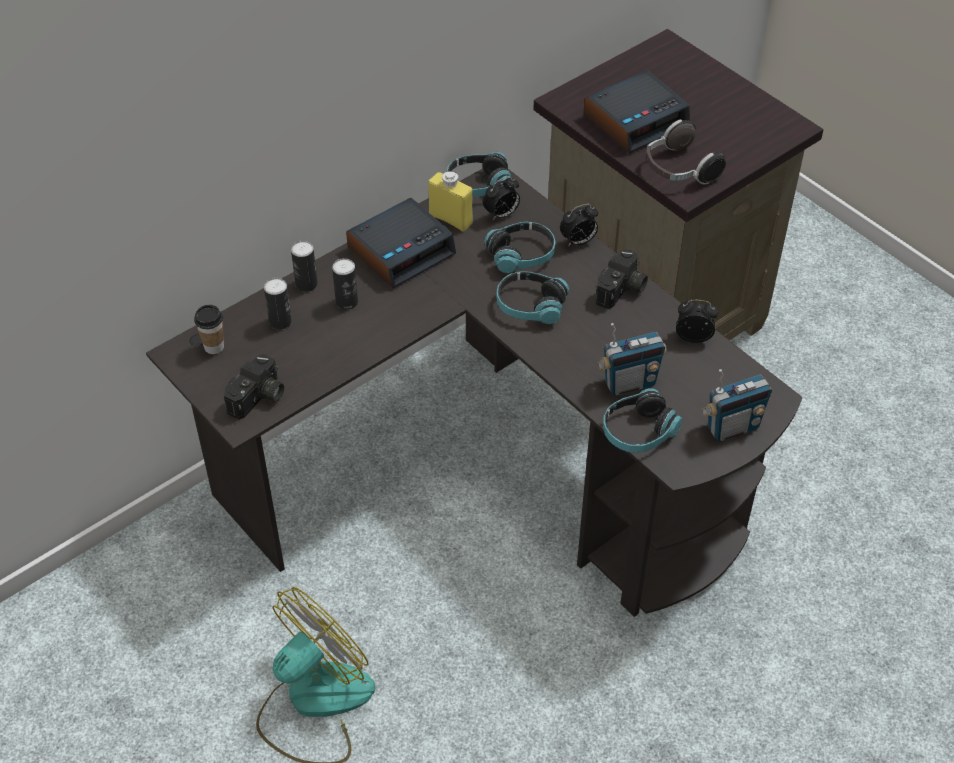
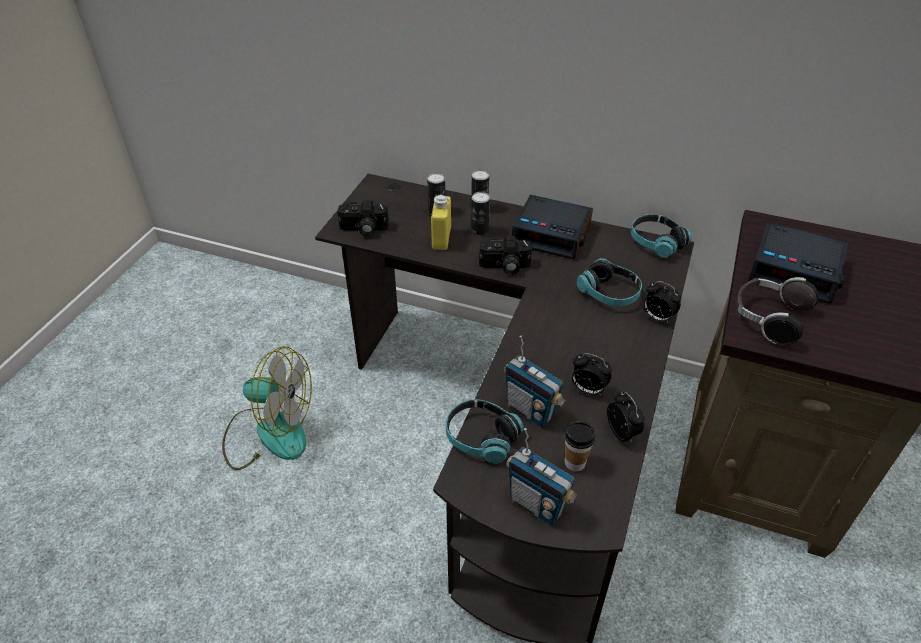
camera: 60 degrees right, 5 degrees down
(214, 347) = (392, 194): cup -> cup (575, 463)
(450, 219) = (607, 243): yellow bottle -> yellow bottle (441, 238)
(501, 215) = (640, 266): alarm clock -> alarm clock (587, 390)
(530, 306) = (561, 318): headphones -> none
(622, 290) = (630, 365): camera -> camera (504, 266)

